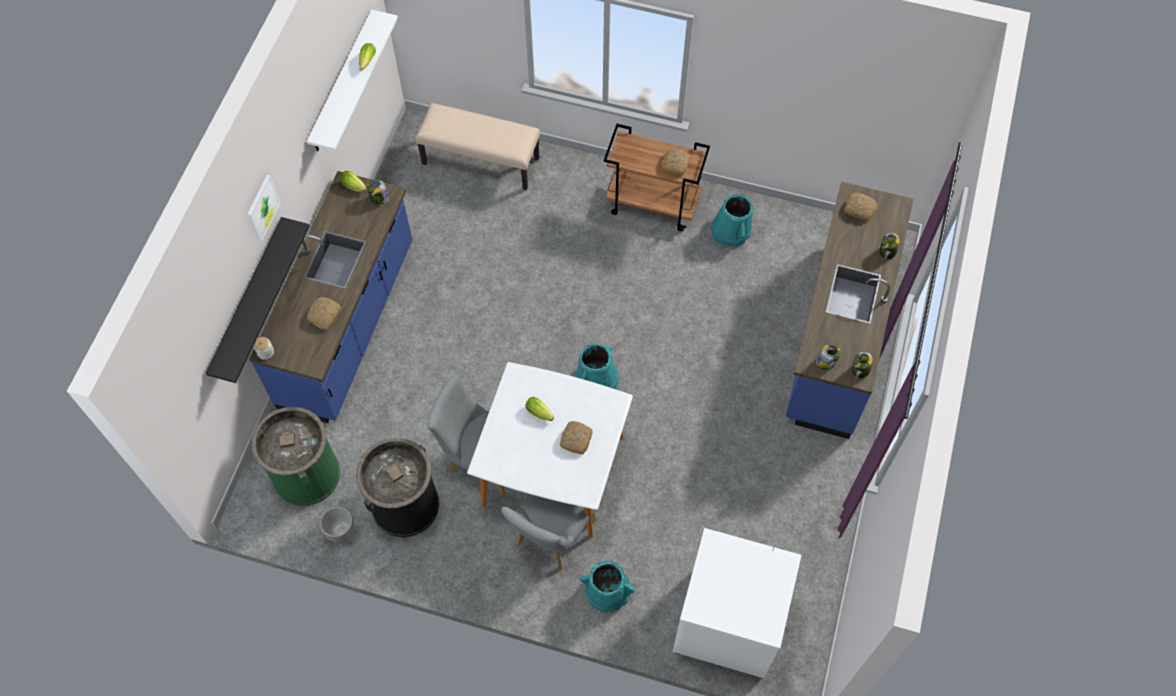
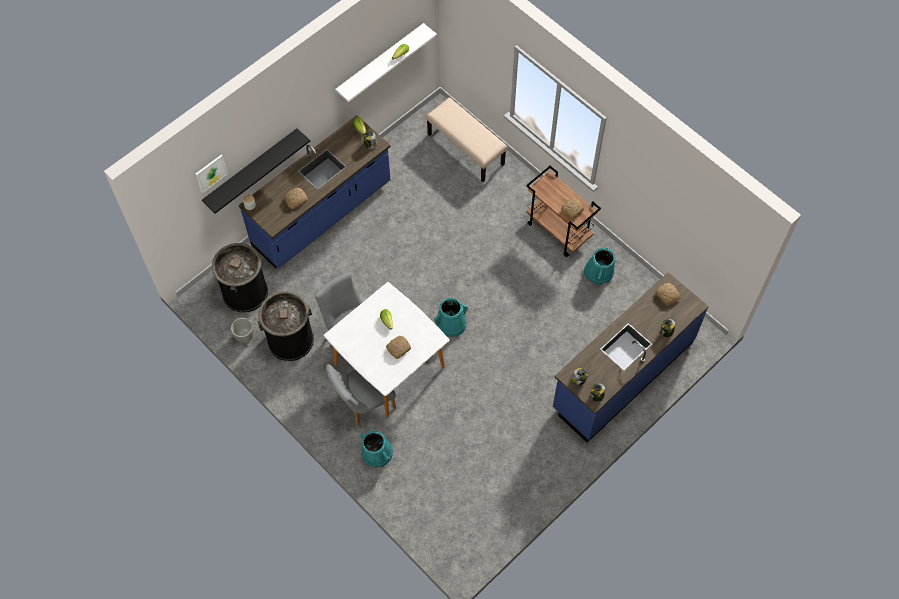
camera: 30 degrees right, 0 degrees up
(262, 208) = (283, 118): picture -> picture (211, 173)
(306, 474) = (245, 292): green trash can -> black trash can
(727, 622) = (436, 511): white washing machine -> none

